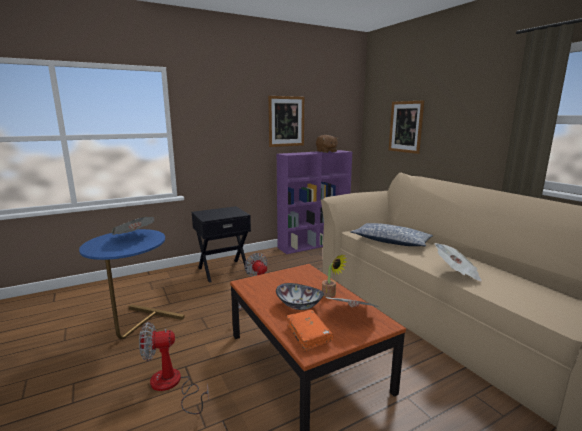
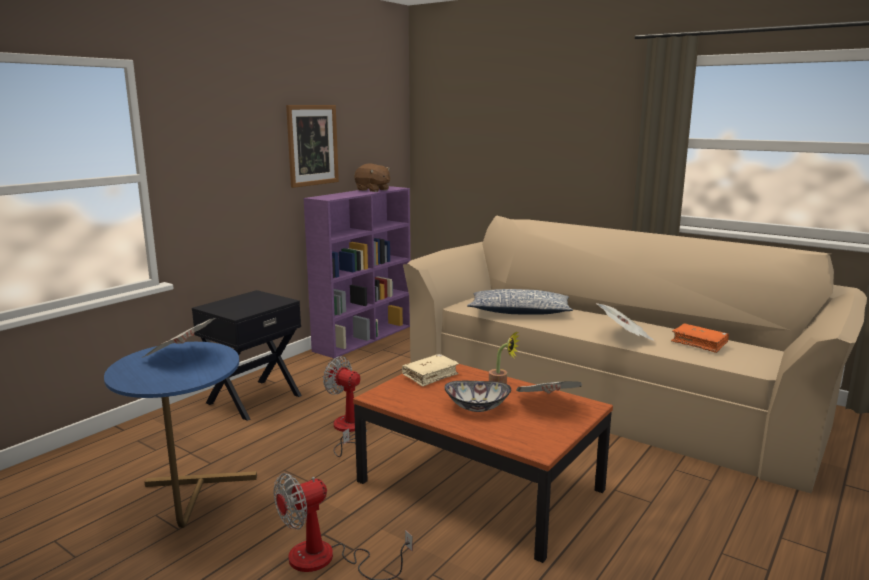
camera: 25 degrees left, 0 degrees up
(292, 276) = (430, 375): none -> beige book
(308, 334) = (521, 434): orange book -> orange book (699, 343)
(406, 127) = (485, 149): picture -> none

